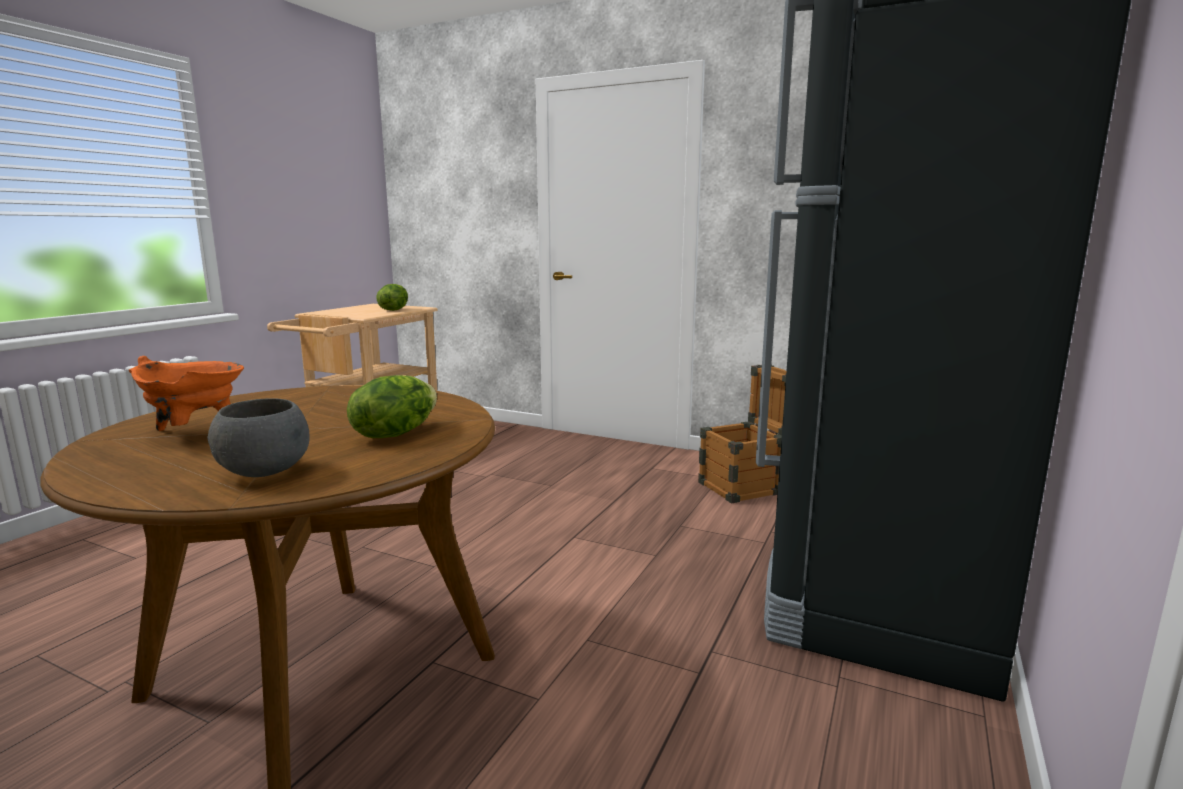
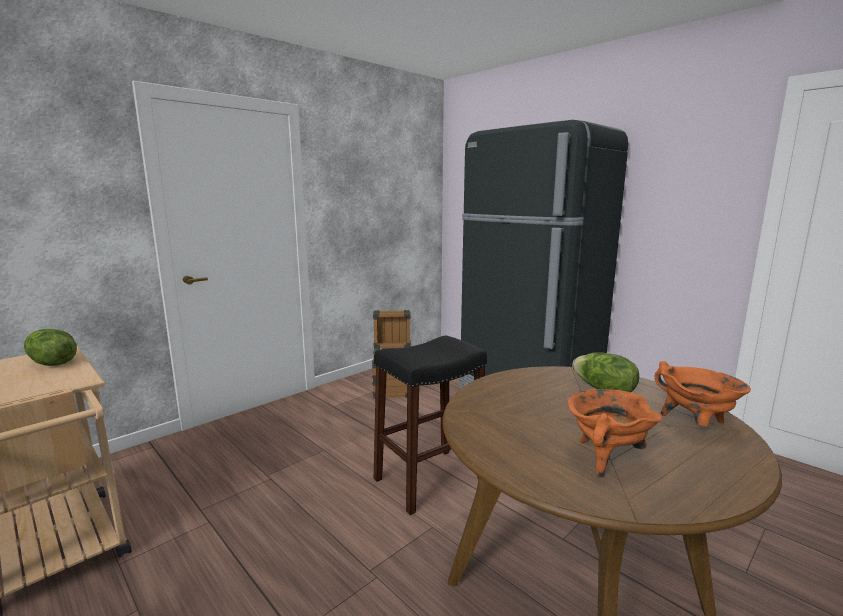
camera: 70 degrees left, 0 degrees up
(264, 473) = (695, 425): grey bowl -> orange cooking pot
(526, 550) = (430, 479): none -> black stool

